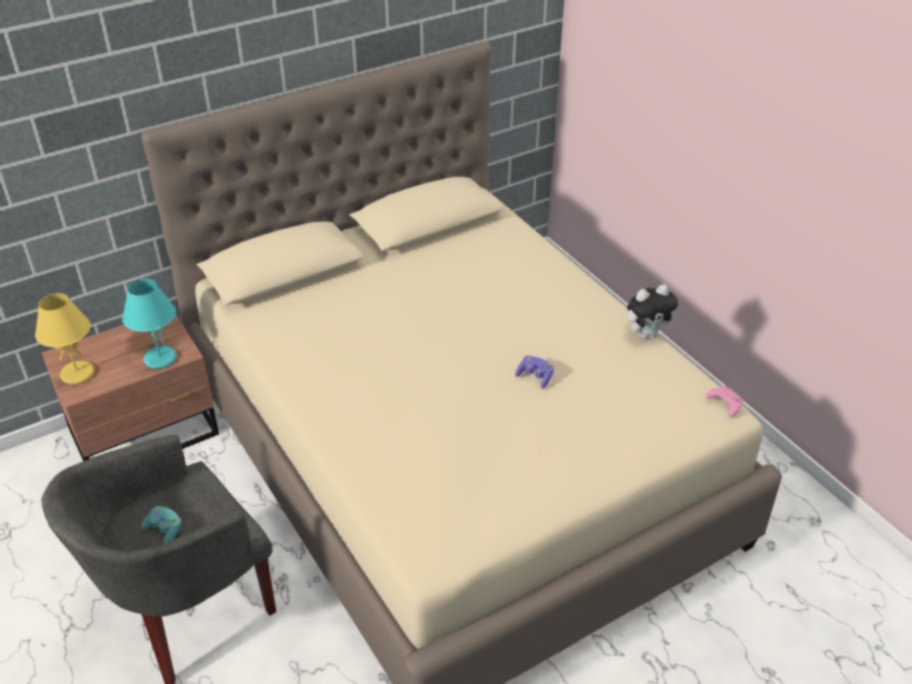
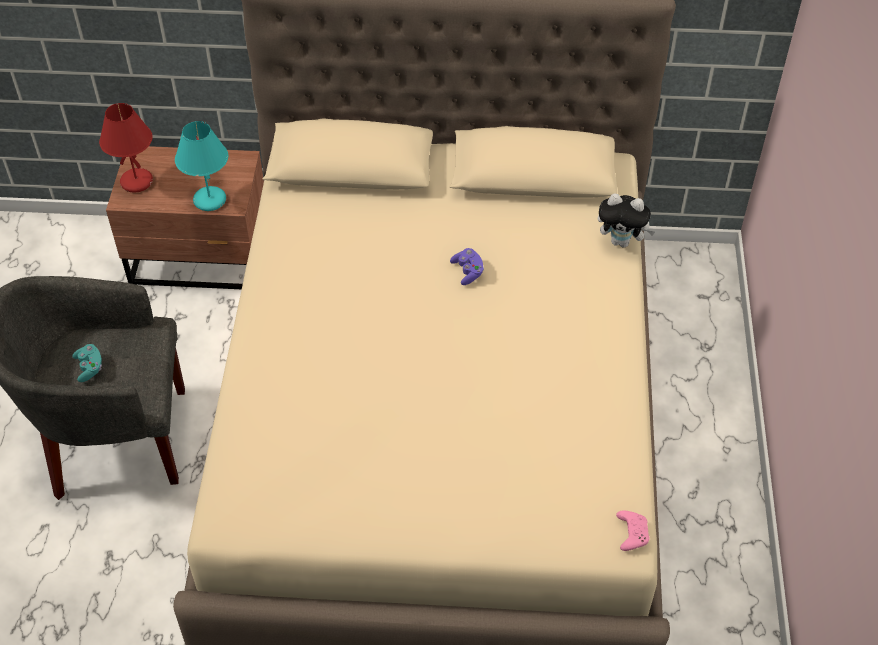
camera: 35 degrees right, 10 degrees up
(78, 373) = (137, 181): yellow table lamp -> red table lamp
(535, 377) = (476, 400): purple game controller -> purple game controller (468, 272)
(647, 334) = (632, 413): plush toy -> plush toy (622, 241)

